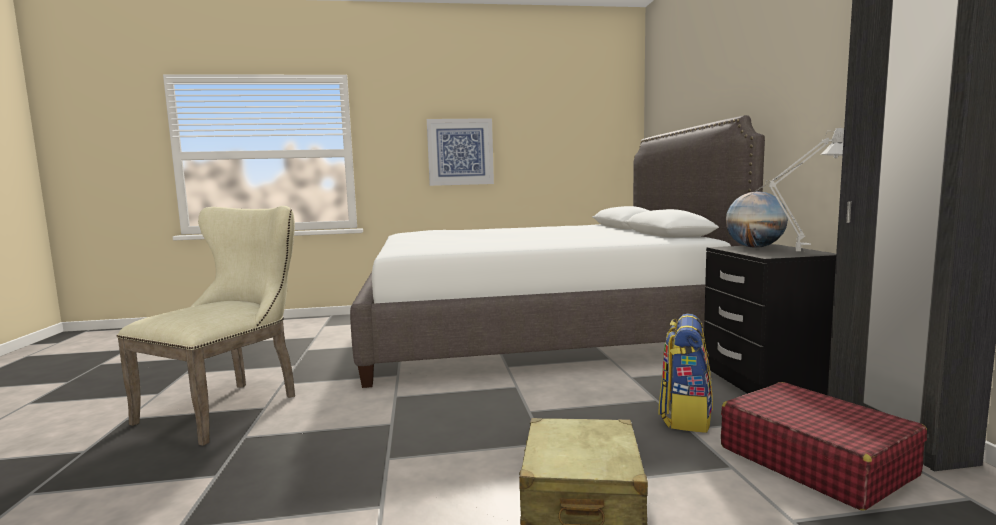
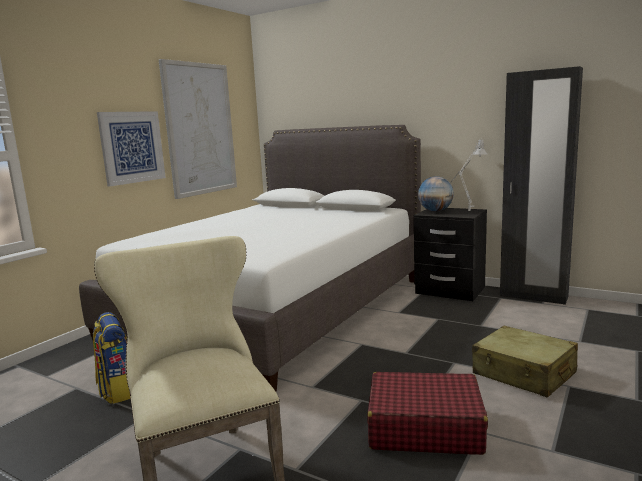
camera: 50 degrees left, 5 degrees up
(548, 137) = (200, 129): none -> picture
(685, 416) = (466, 321): backpack -> backpack (119, 390)
(814, 460) = (538, 317): red suitcase -> red suitcase (424, 427)

